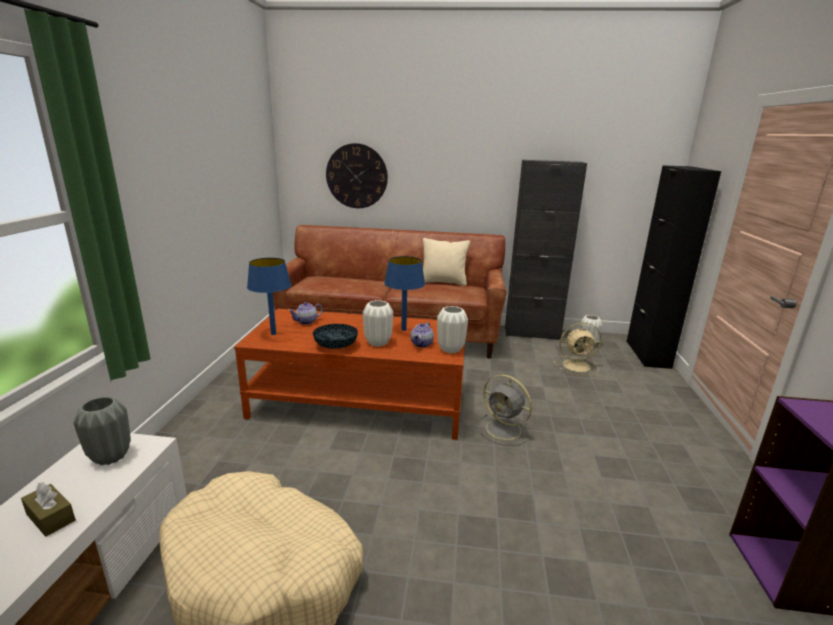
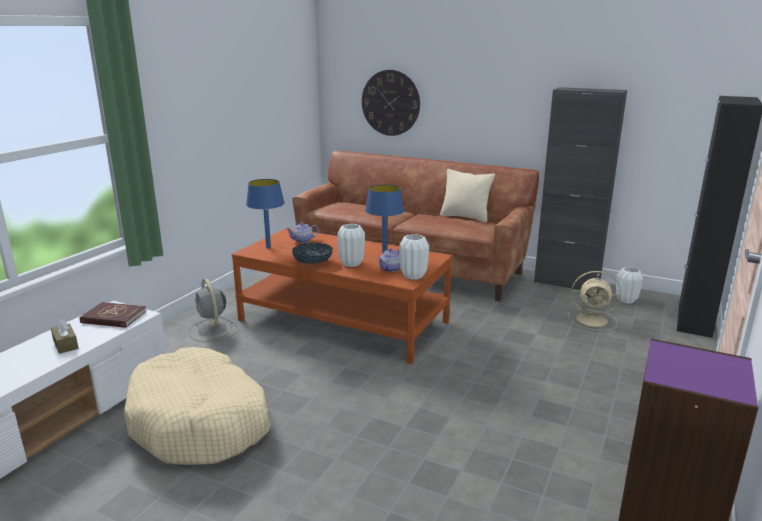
camera: 20 degrees right, 0 degrees up
(110, 456) = (113, 317): grey vase -> red book
(505, 430) = (464, 364): grey fan -> grey fan (213, 331)

